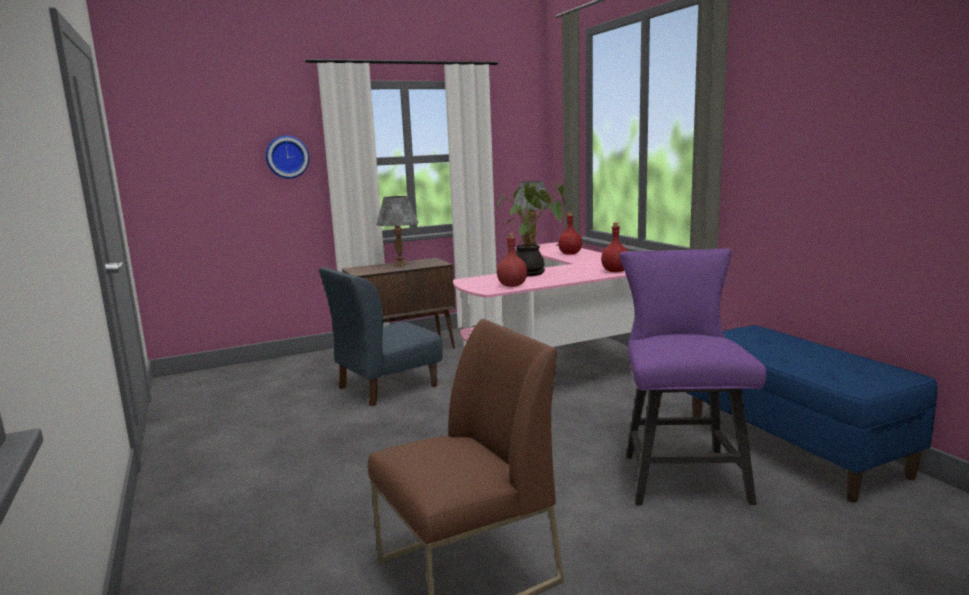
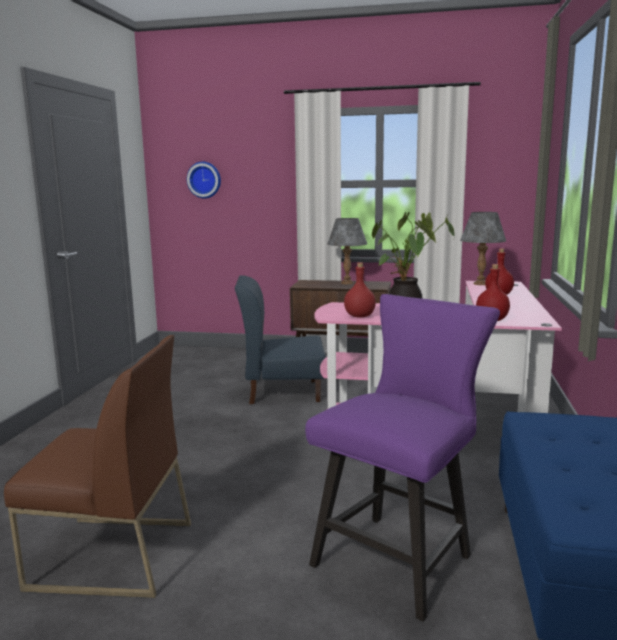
camera: 35 degrees right, 0 degrees up
(287, 157) = (268, 177): wall clock -> wall clock (204, 180)

